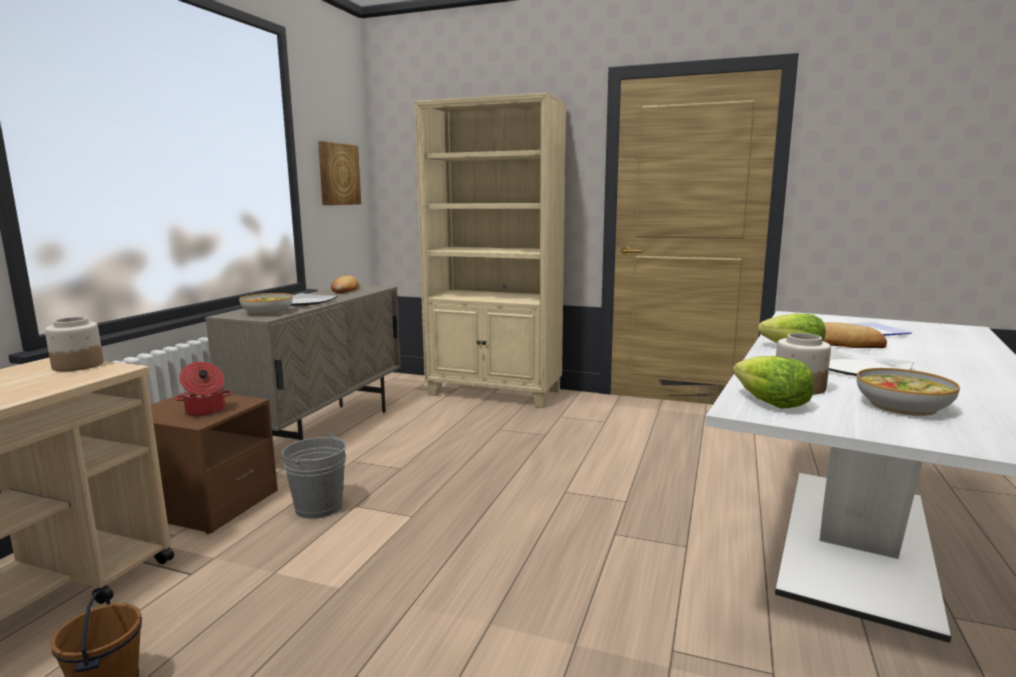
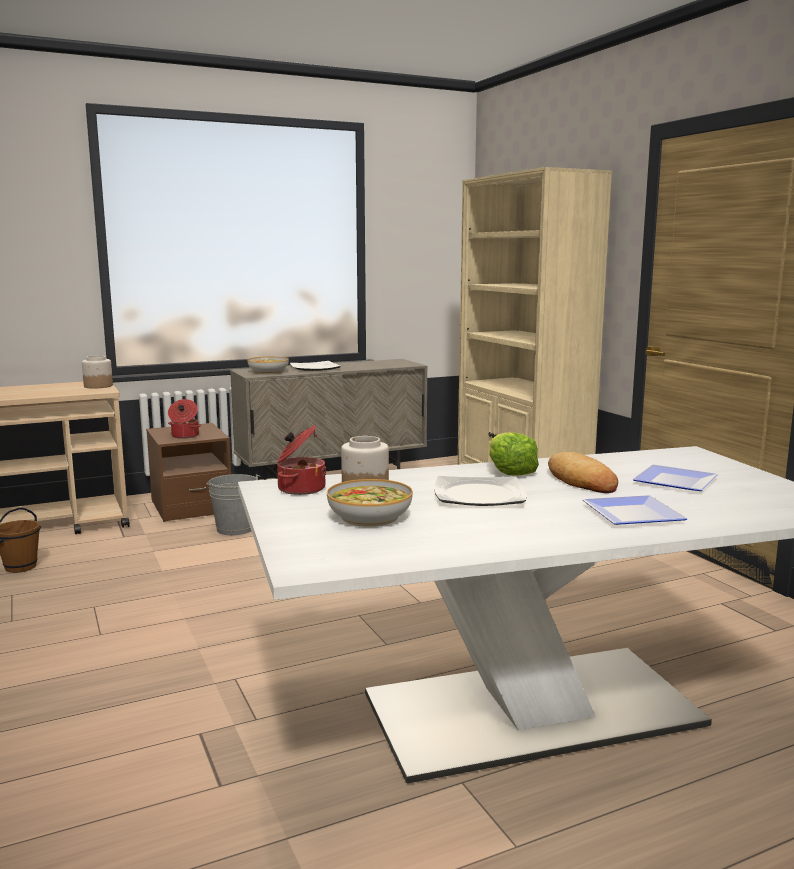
camera: 45 degrees right, 0 degrees up
(338, 174) = (423, 252): picture -> none
(344, 289) = (379, 363): bread -> none
(771, 403) = (300, 488): lettuce -> cooking pot
(953, 355) = (636, 515): none -> plate

